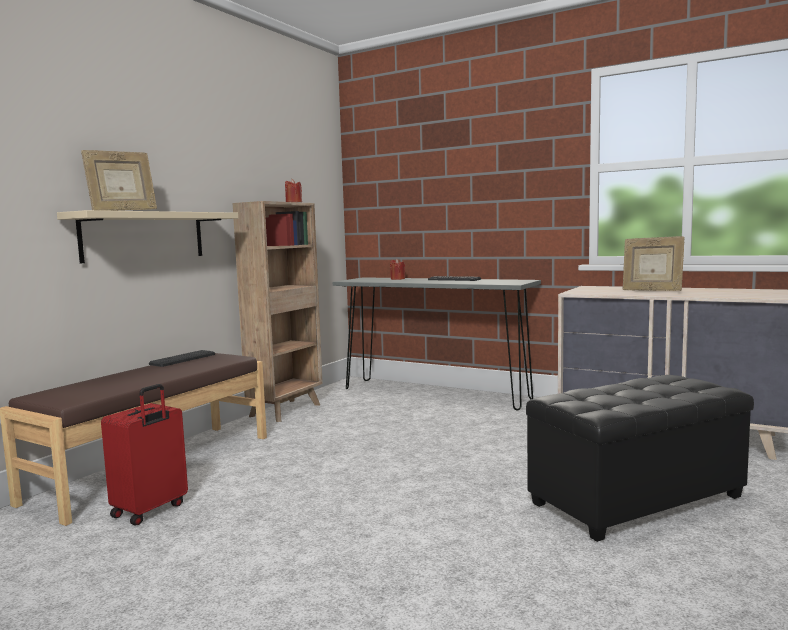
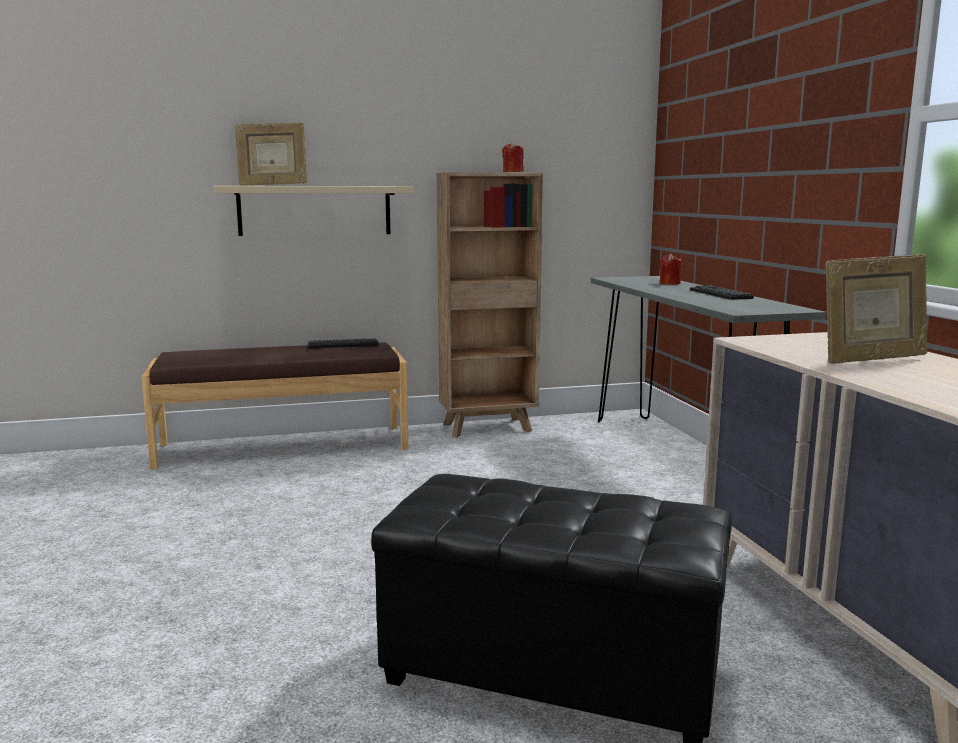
camera: 45 degrees right, 5 degrees up
(150, 510) = (205, 479): red suitcase -> none
(651, 291) = (872, 359): picture frame -> picture frame turned 105 degrees counterclockwise

